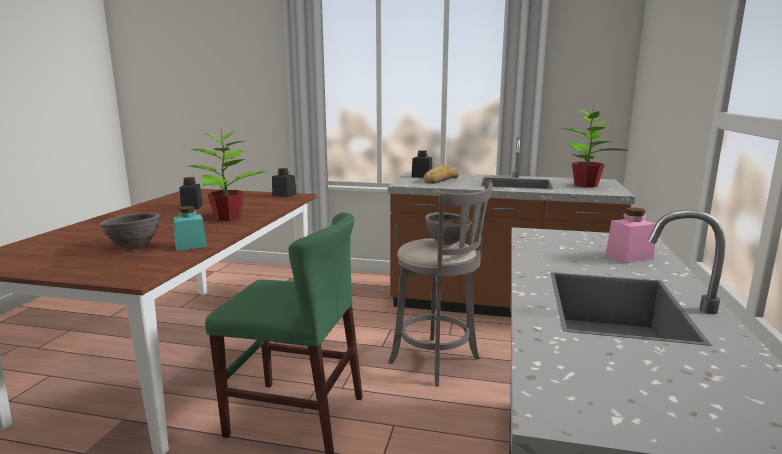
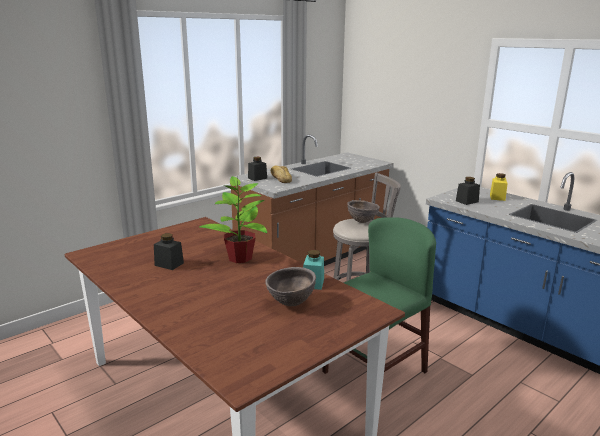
camera: 55 degrees left, 5 degrees up
(284, 195) = (188, 226): black jar -> black jar (467, 201)
(586, 185) = (354, 161): potted plant -> none
(629, 256) = (497, 197): pink jar -> yellow jar

